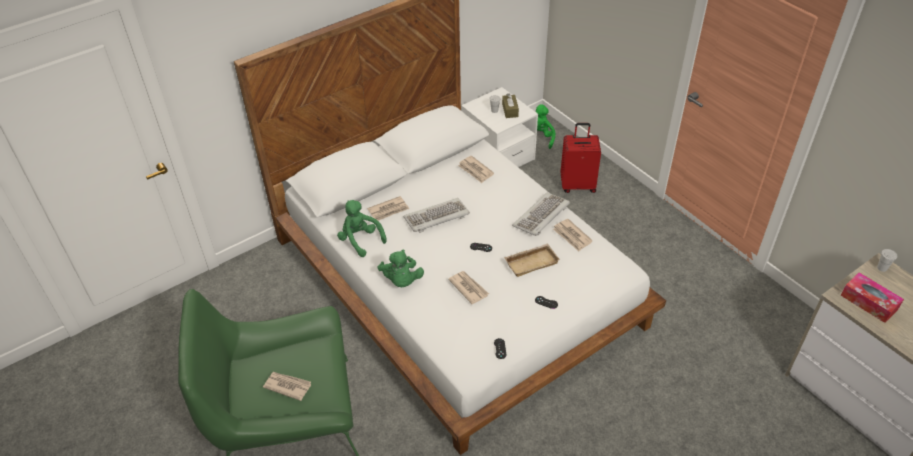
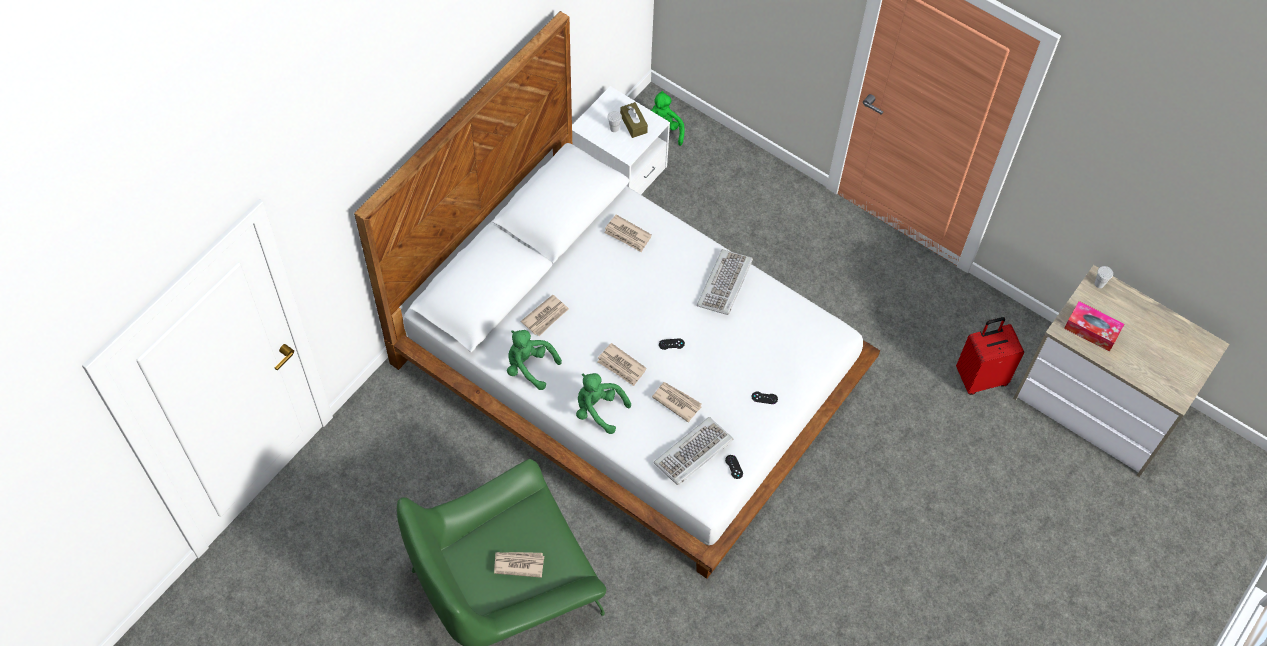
camera: 20 degrees left, 15 degrees up
(401, 281) = (598, 409): green plush toy -> green plush toy turned 150 degrees clockwise
(436, 217) = (606, 314): keyboard -> keyboard (693, 453)
(531, 262) = (733, 349): beige tray -> none
(572, 236) = (767, 304): newspaper -> newspaper (621, 366)
(578, 185) = (730, 195): red suitcase -> red suitcase (980, 377)

